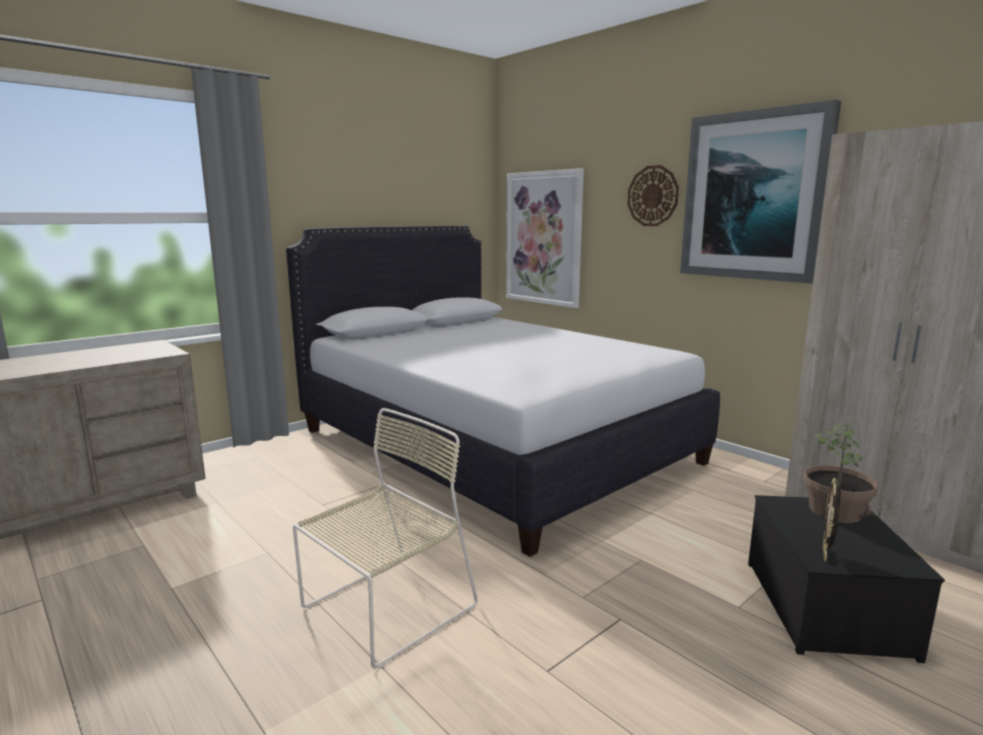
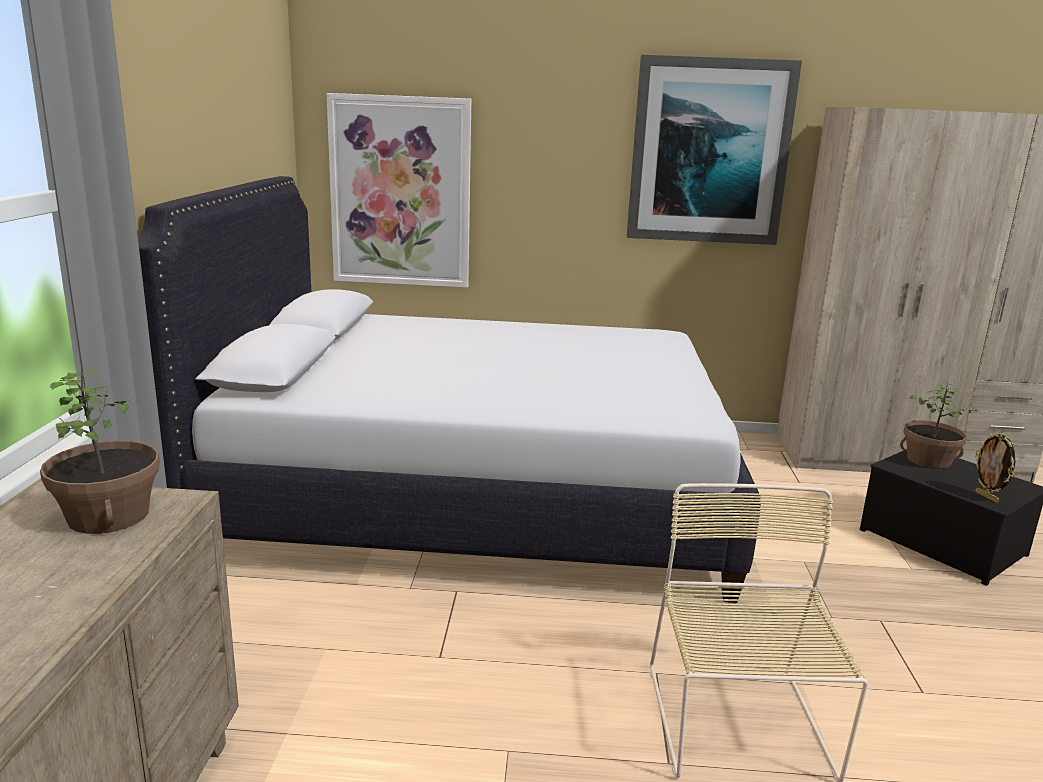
camera: 45 degrees left, 5 degrees up
(143, 351) = (110, 515): none -> potted plant
(653, 196) = (580, 143): wall clock -> none

